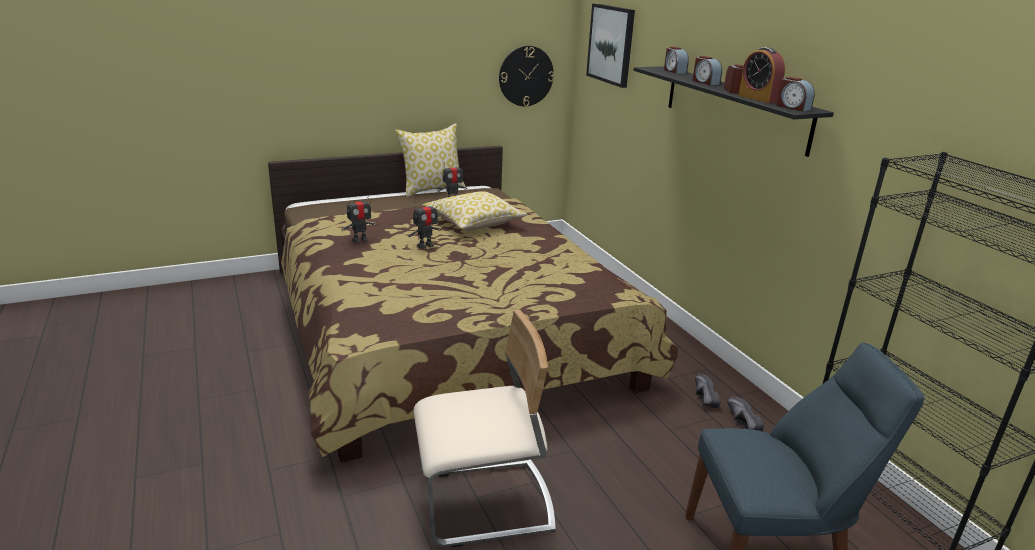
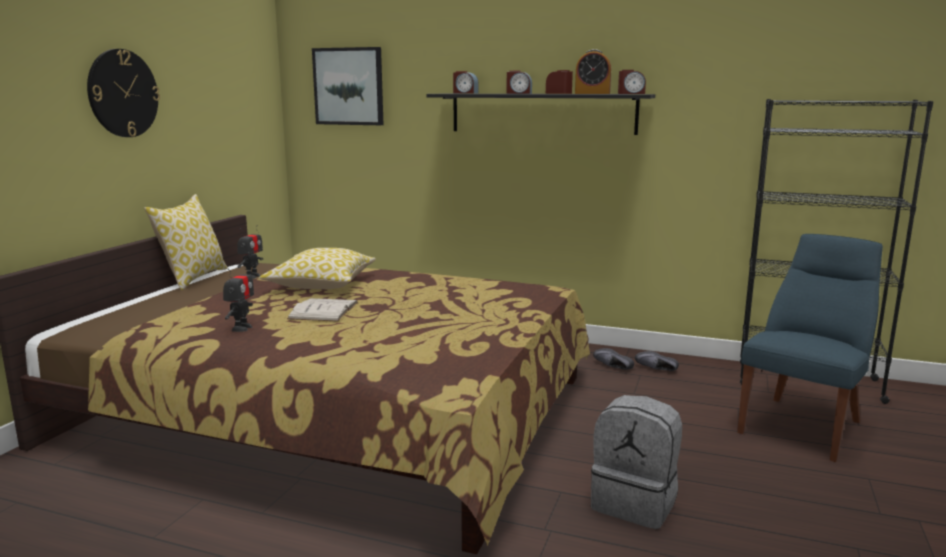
camera: 45 degrees left, 10 degrees down
(425, 245) = (324, 310): toy robot -> white book
(485, 504) = (635, 503): beige chair -> grey backpack
(526, 76) = (249, 132): wall clock -> wall clock (123, 93)

